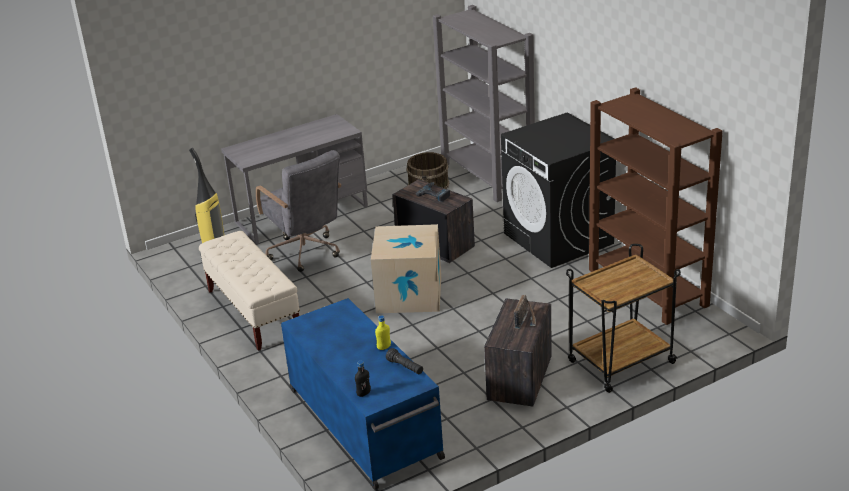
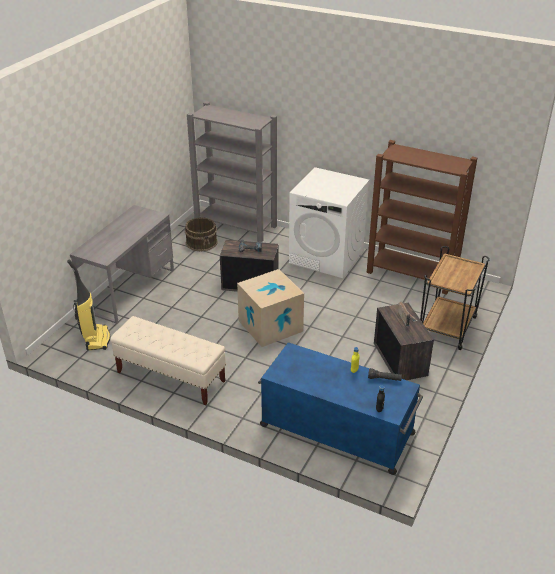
camera: 35 degrees left, 5 degrees up
(306, 254) = (165, 319): grey office chair -> none
(559, 239) = (327, 257): black washing machine -> white washing machine

